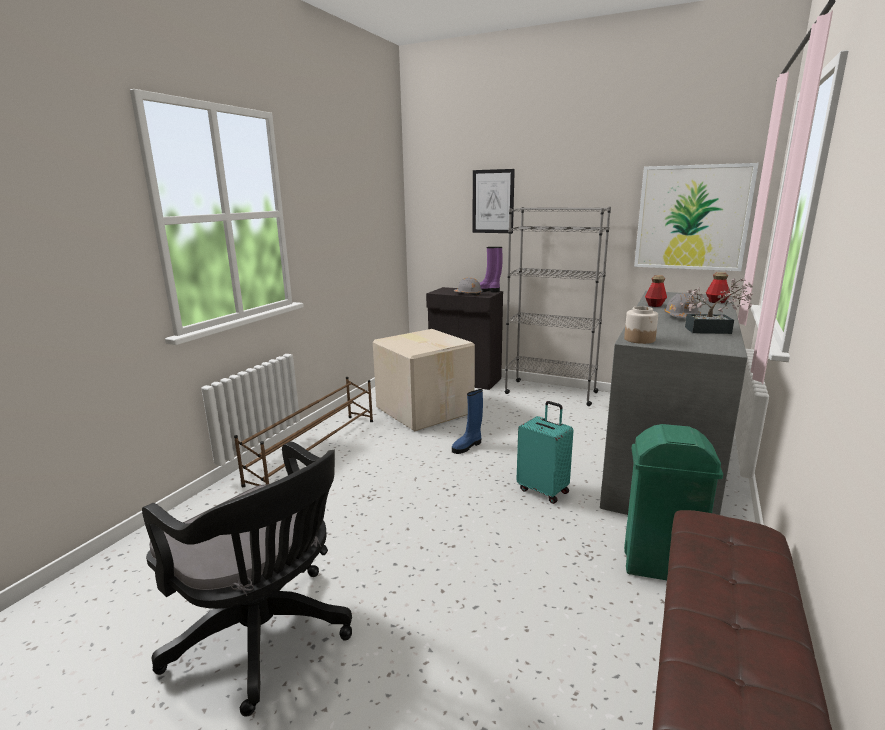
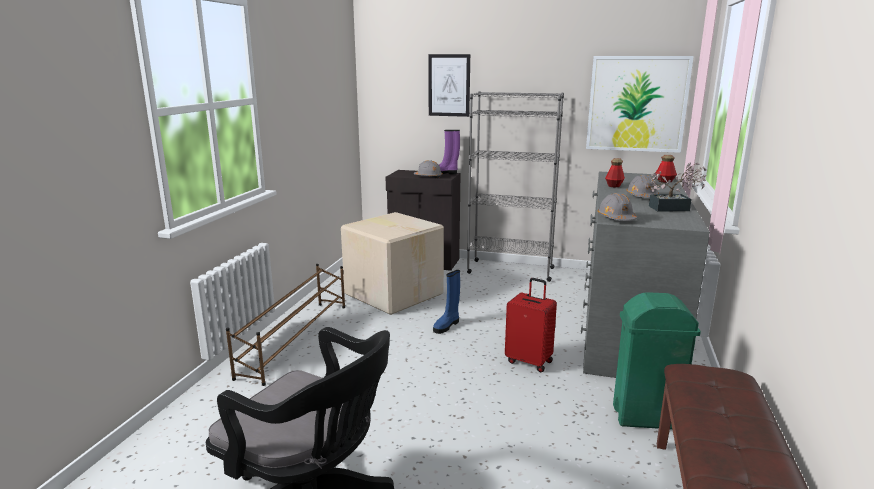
camera: 10 degrees left, 0 degrees up
(543, 490) = (529, 361): turquoise suitcase -> red suitcase
(639, 339) = (616, 218): jar -> grey hard hat

